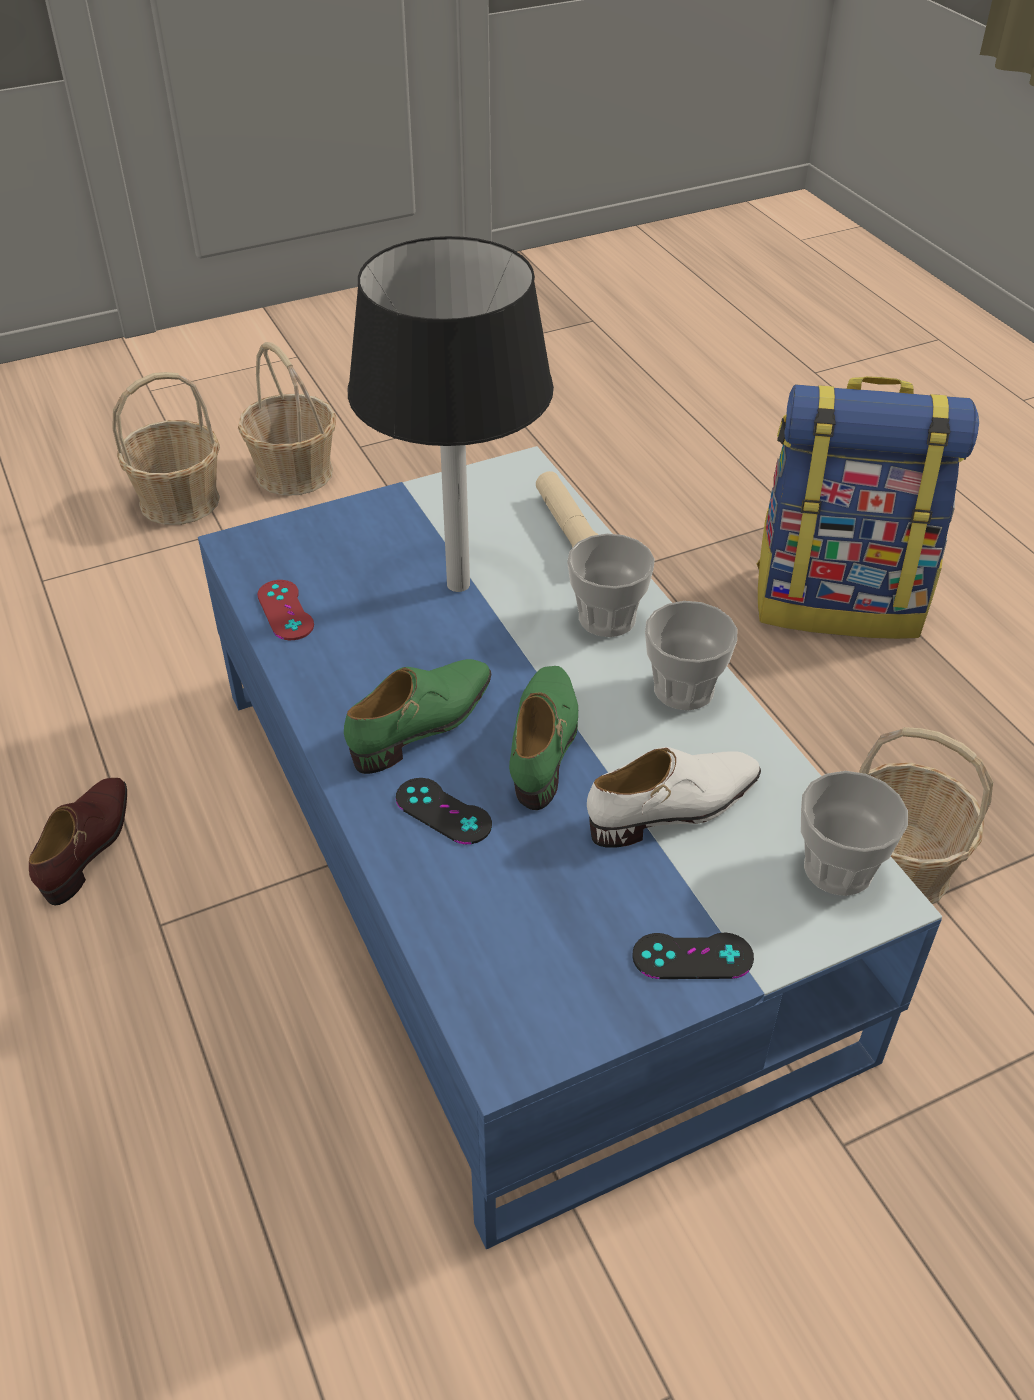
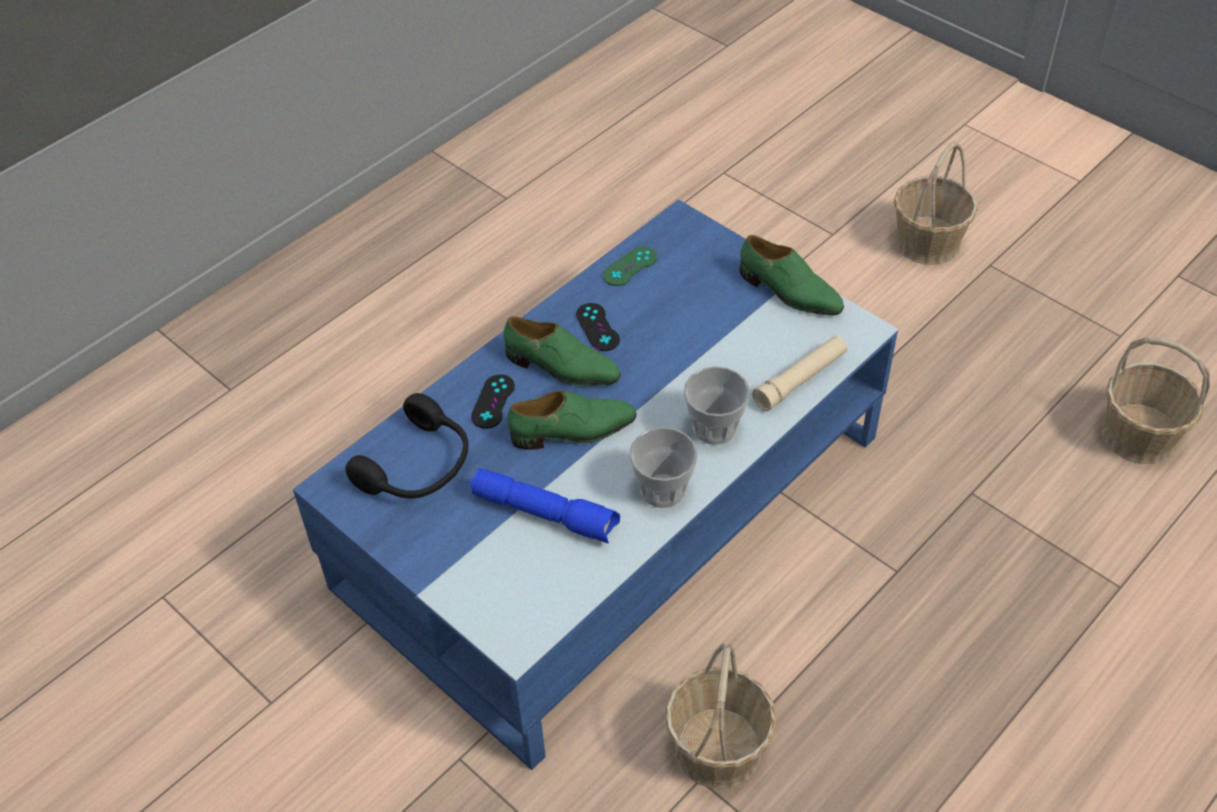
camera: 70 degrees right, 5 degrees up
(88, 845) = (519, 300): brown shoe -> none
(180, 501) = (849, 198): basket -> basket (1139, 436)
(285, 610) = (630, 266): red game controller -> green game controller
(429, 499) = (789, 292): none -> green shoe
(458, 584) = (705, 338): black table lamp -> none
(523, 929) = (419, 467): none -> black headphones
(675, 808) = (546, 513): white shoe -> blue flashlight
(692, 956) = (429, 552): black game controller -> black game controller (597, 327)
(838, 868) = (532, 613): cup -> none
(839, 601) = (1017, 645): backpack -> none

